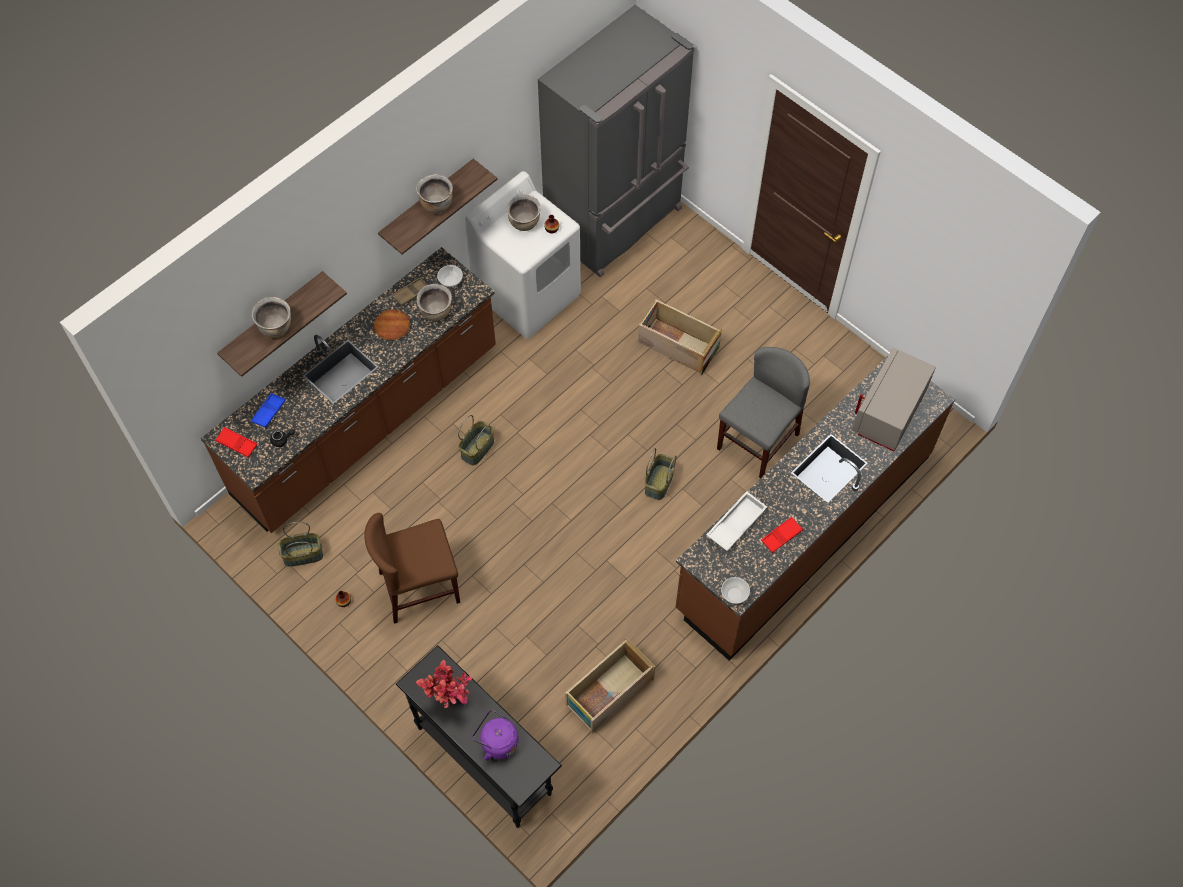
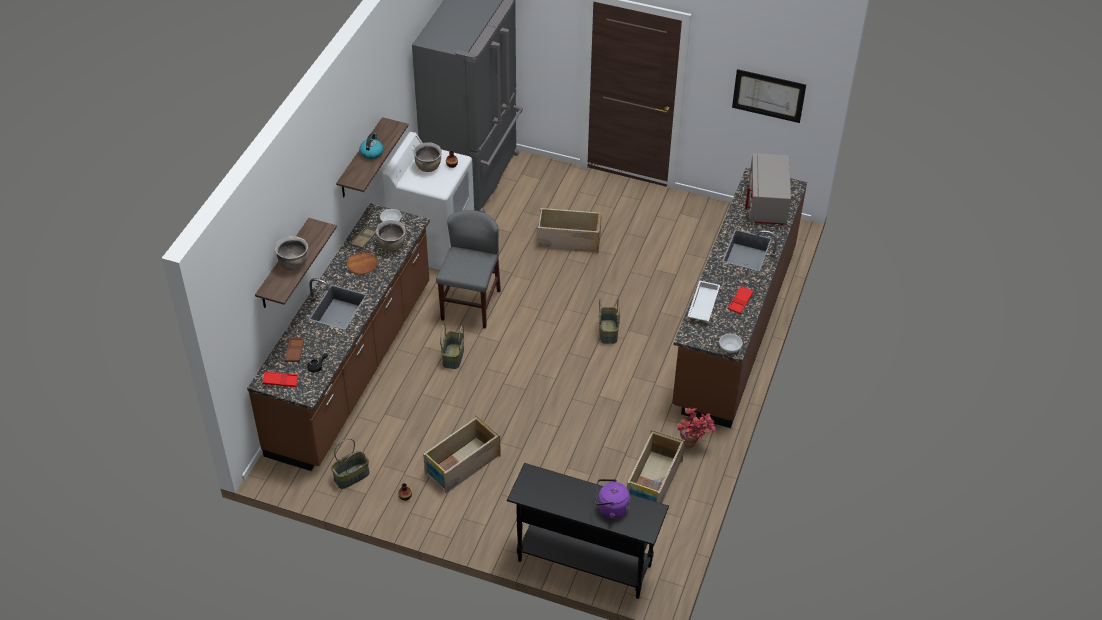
camera: 25 degrees left, 15 degrees down
(269, 412) = (294, 351): blue tray -> brown tray
(419, 587) = (462, 465): brown chair -> crate
(436, 204) = (371, 152): brown cooking pot -> kettle
(450, 700) = (557, 494): potted plant -> potted plant (693, 445)
(757, 441) = (665, 282): grey chair -> grey chair (470, 305)
(950, 277) = (768, 95): none -> picture

